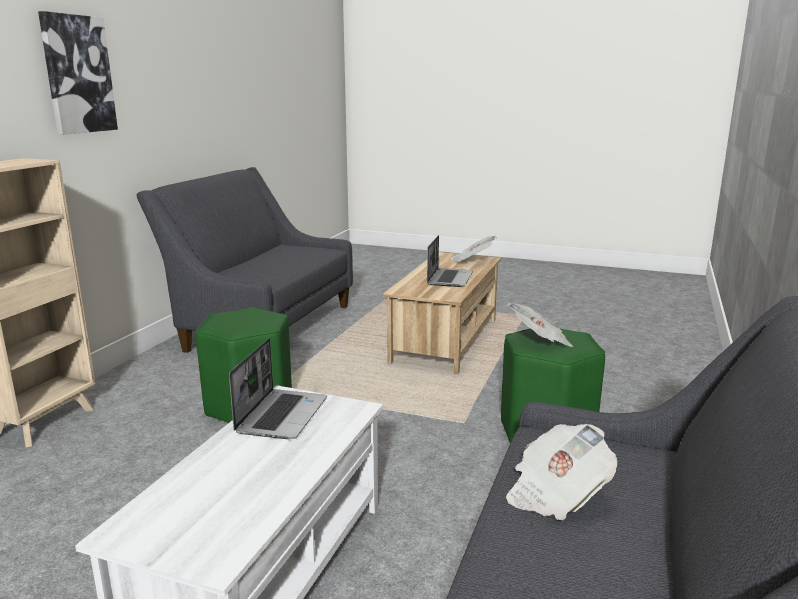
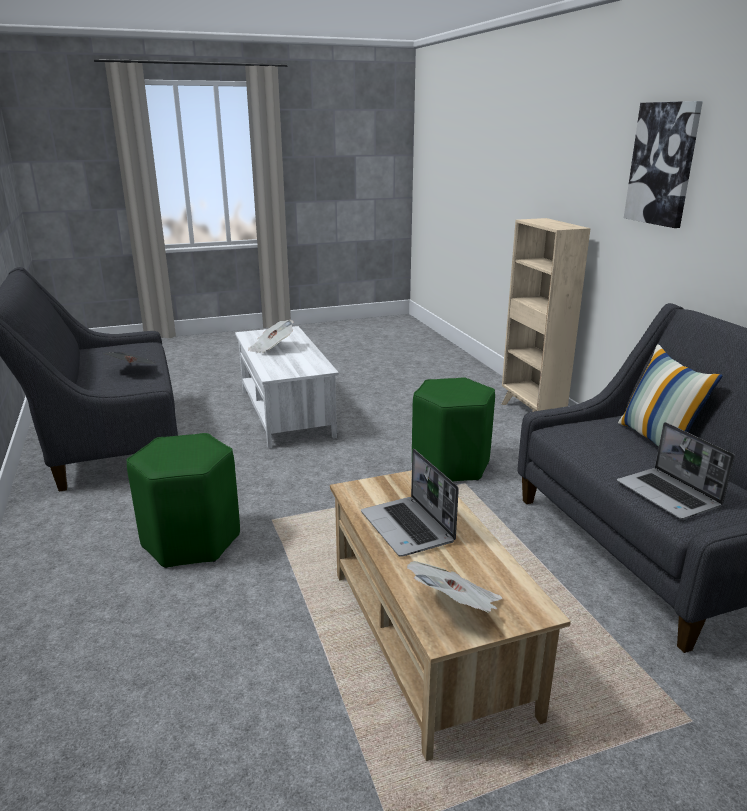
camera: 140 degrees right, 5 degrees up
(235, 266) = (657, 440): none -> pillow
(281, 415) = (305, 363): laptop -> laptop (669, 495)
(539, 341) = (192, 447): newspaper -> newspaper (271, 348)

